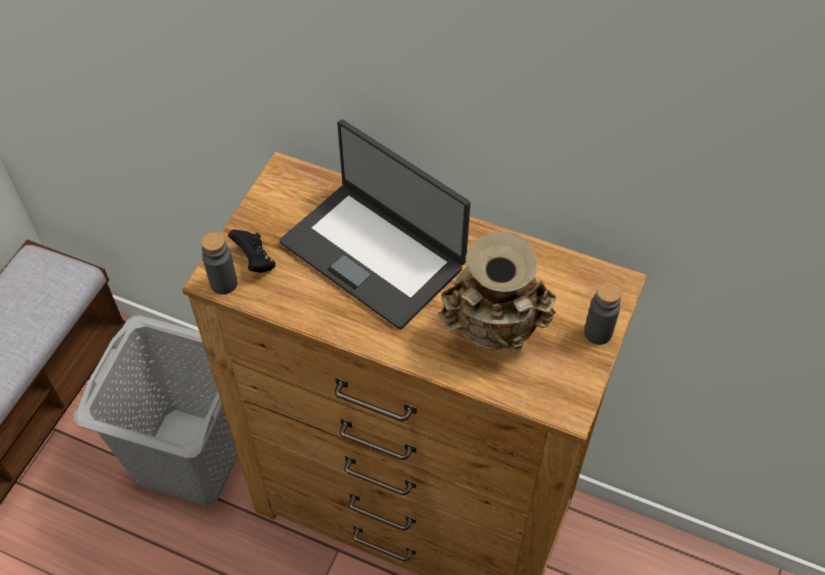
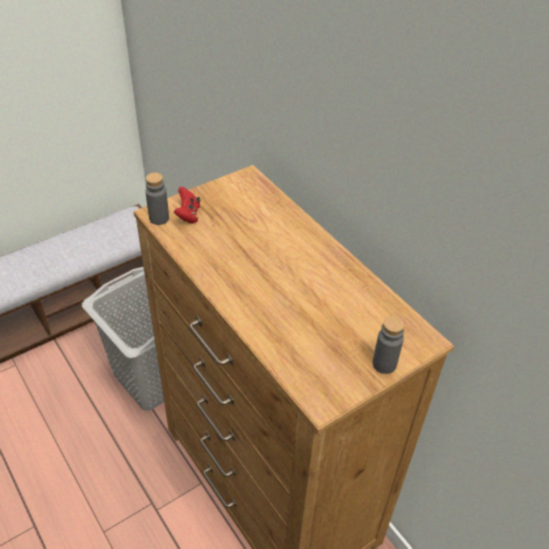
camera: 30 degrees right, 10 degrees down
(255, 260) = (188, 215): black game controller -> red game controller
(374, 253) = (265, 243): laptop -> none
(493, 334) = (305, 327): beige vase -> none

